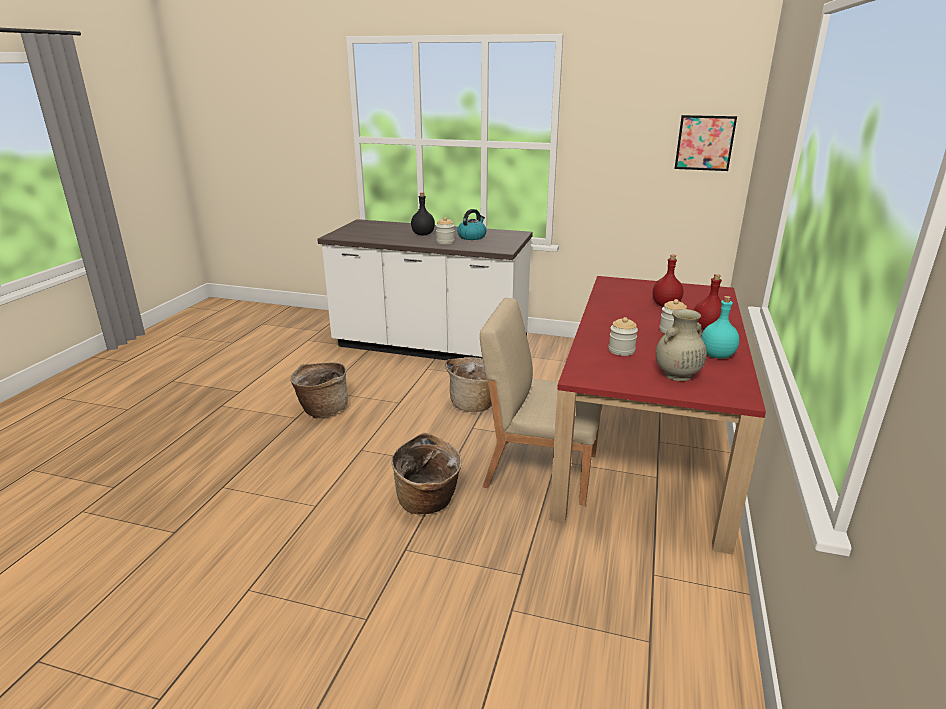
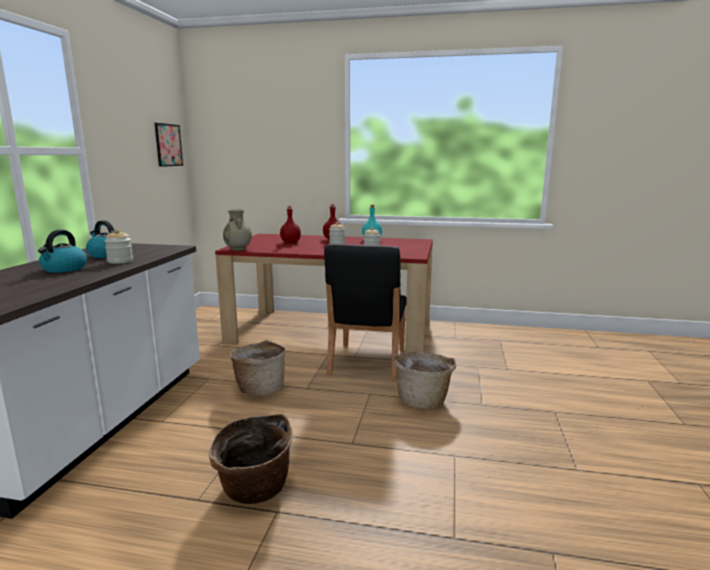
camera: 95 degrees left, 10 degrees down
(423, 234) = (64, 269): black bottle -> kettle
(539, 469) = (366, 361): beige chair -> black chair
(677, 375) = (402, 245): beige vase -> beige vase (238, 249)

